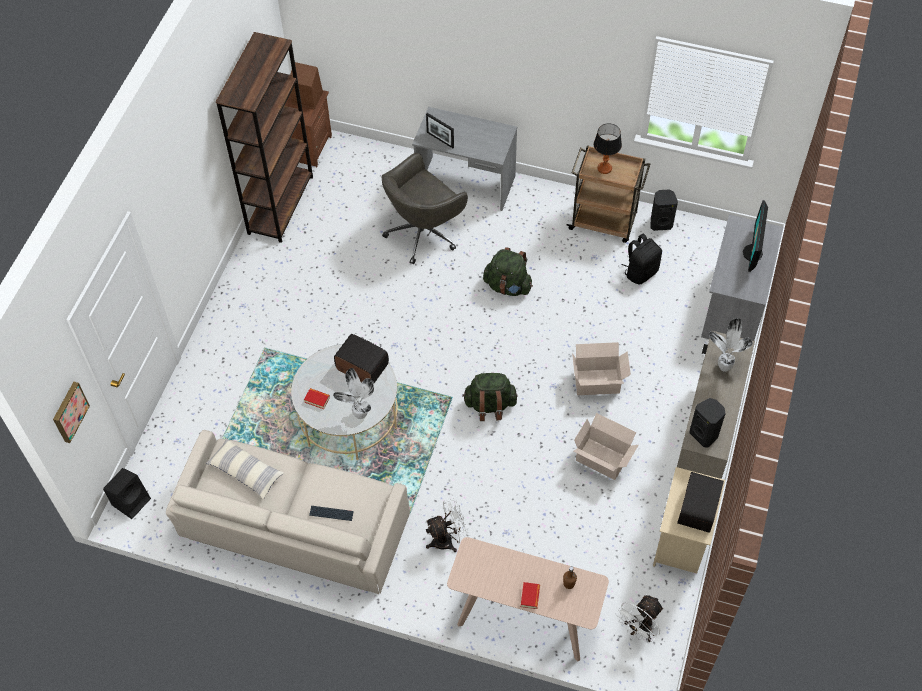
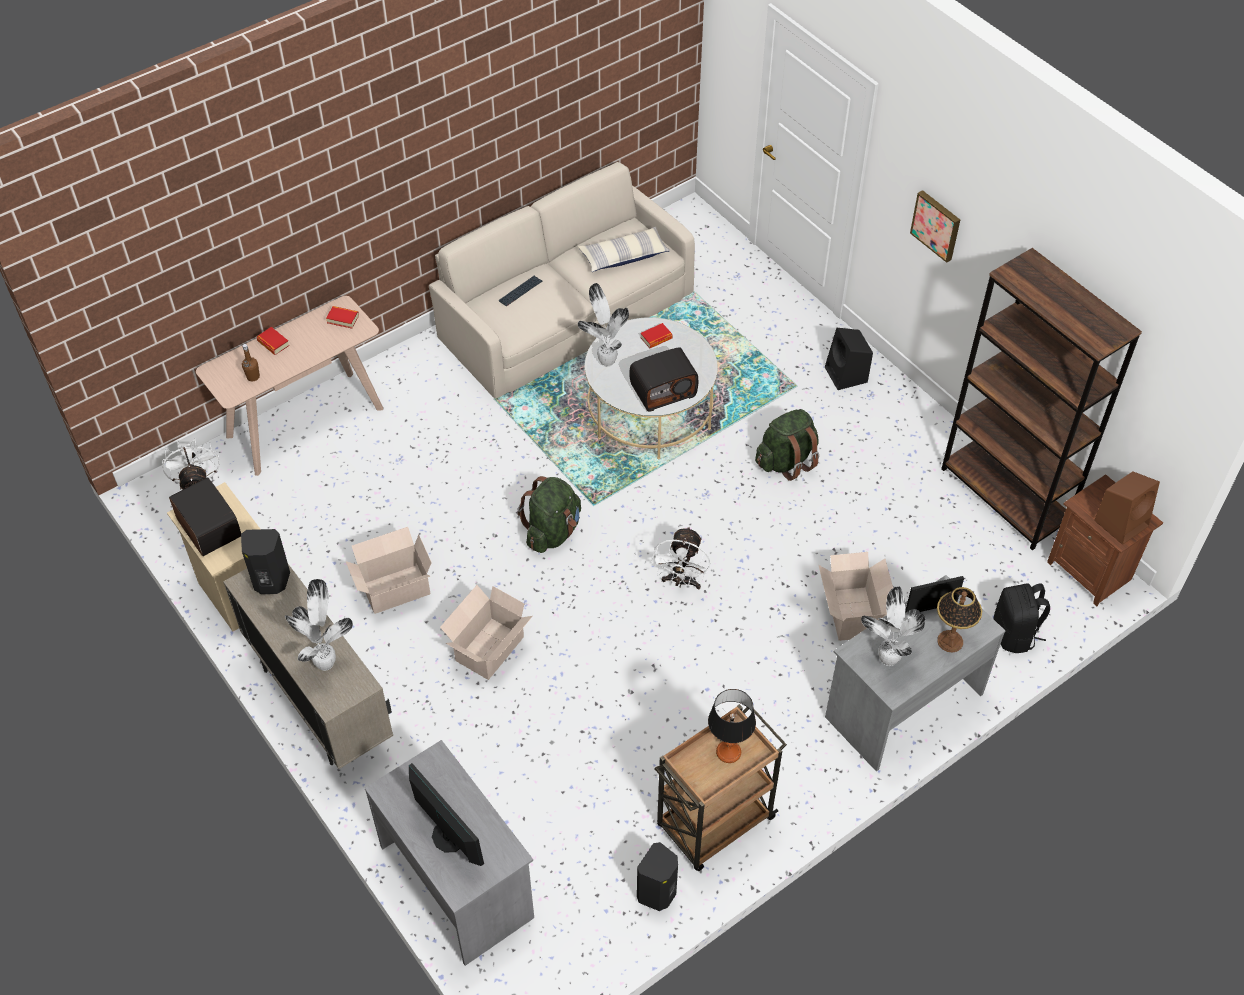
camera: 125 degrees right, 5 degrees down
(69, 411) = (726, 62): picture -> picture (937, 225)
(131, 500) = (698, 221): black speaker -> black speaker (846, 375)
(424, 232) = (852, 612): grey office chair -> cardboard box
(448, 539) = (438, 411): white fan -> white fan (681, 581)
(455, 123) = (950, 641): none -> table lamp
(471, 569) = (343, 319): none -> book
(489, 141) = (887, 660): none -> potted plant
(508, 286) = (698, 648): green backpack -> green backpack (786, 461)
(640, 272) = (599, 808): black backpack -> black backpack (1014, 634)

